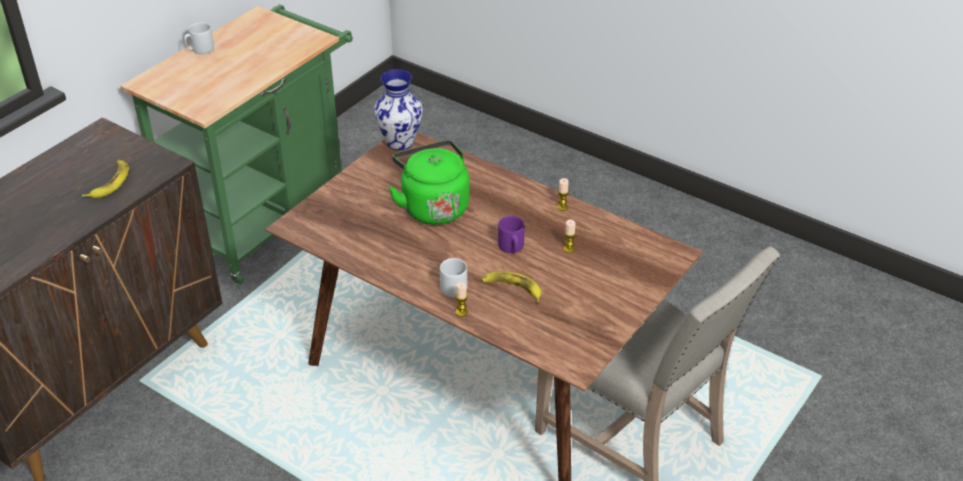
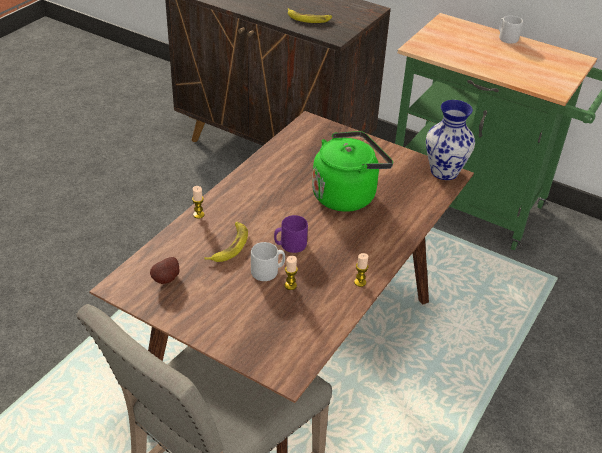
camera: 85 degrees right, 0 degrees up
(453, 286) = (233, 209): grey mug -> grey mug (268, 271)
(565, 331) = (167, 279): none -> potato

